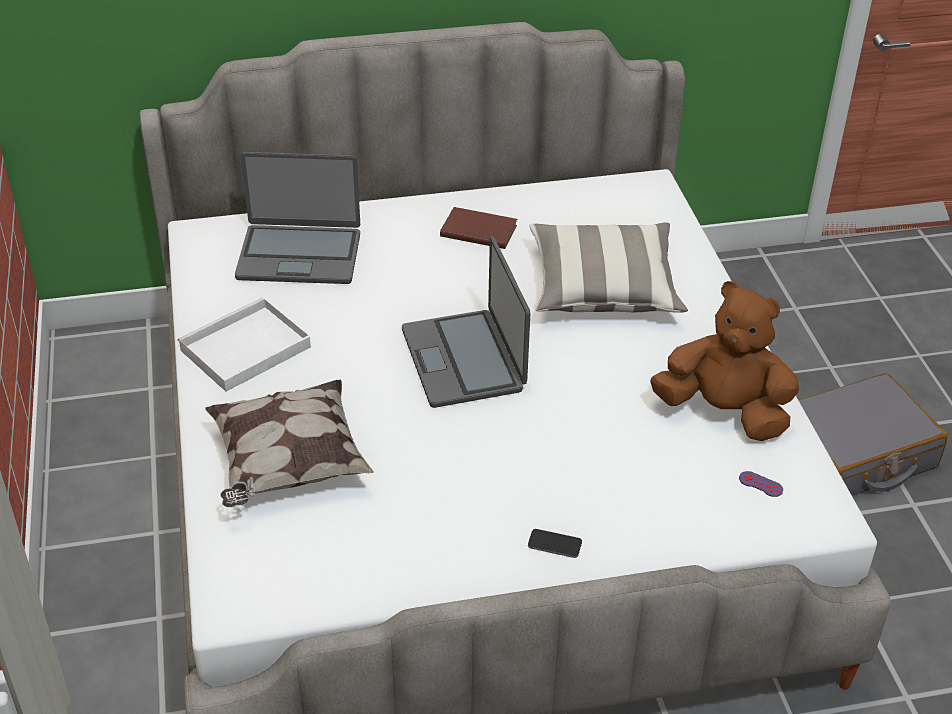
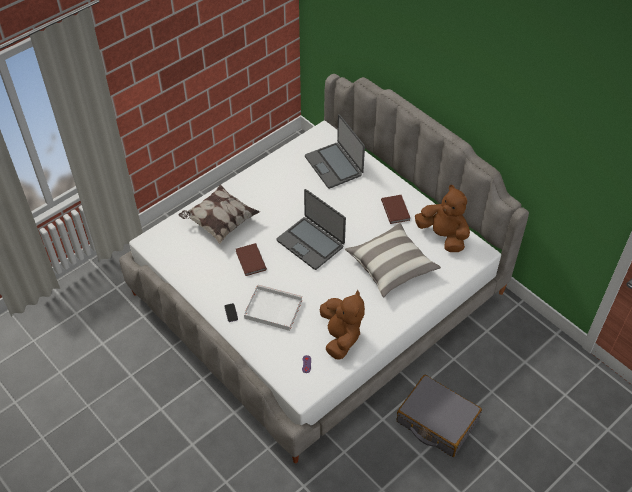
camera: 60 degrees right, 10 degrees up
(243, 350) = (268, 179): white tray -> white tray (272, 309)
(437, 461) = (250, 261): none -> brown book
(464, 360) = (311, 243): laptop -> laptop turned 90 degrees counterclockwise
(583, 206) = (443, 236): none -> brown plush toy

